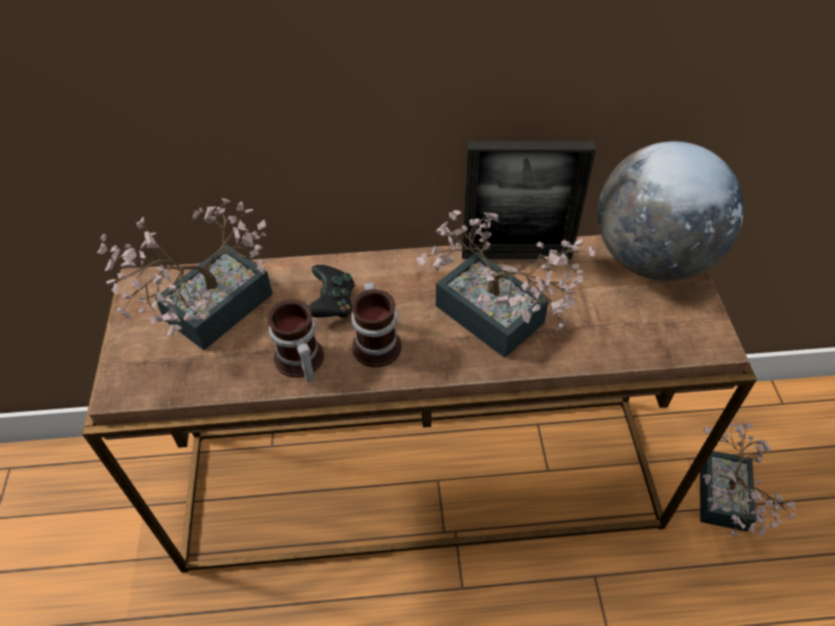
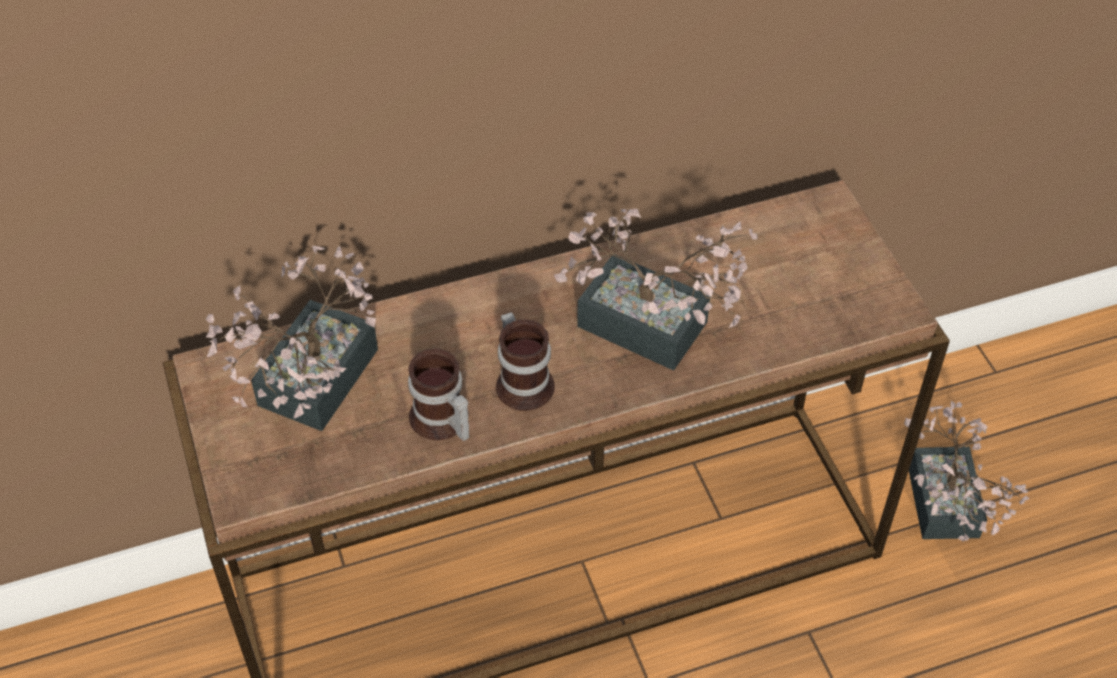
camera: 15 degrees left, 0 degrees up
(332, 304) = (455, 347): black game controller -> none
(516, 255) = (653, 248): picture frame -> none
(652, 258) = (809, 224): globe -> none

